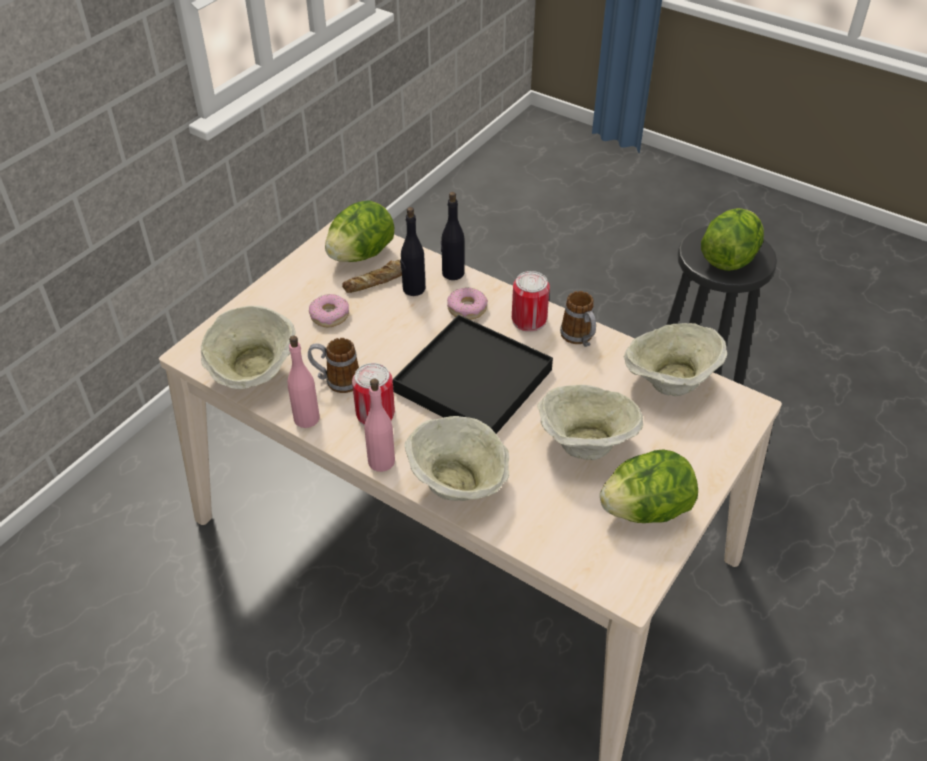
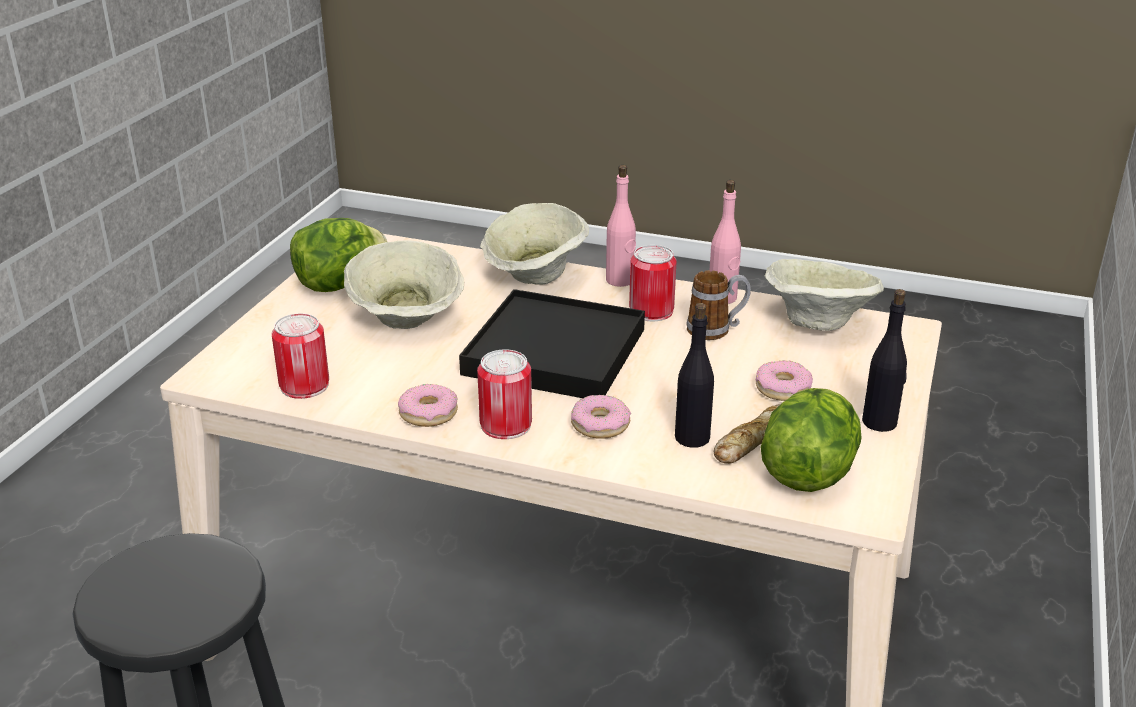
camera: 165 degrees right, 15 degrees down
(452, 273) = (647, 468): black bottle -> black bottle (880, 422)
(579, 338) = (428, 413): mug -> donut
(669, 381) = (304, 385): beige bowl -> can
(728, 259) = (171, 577): lettuce -> none

